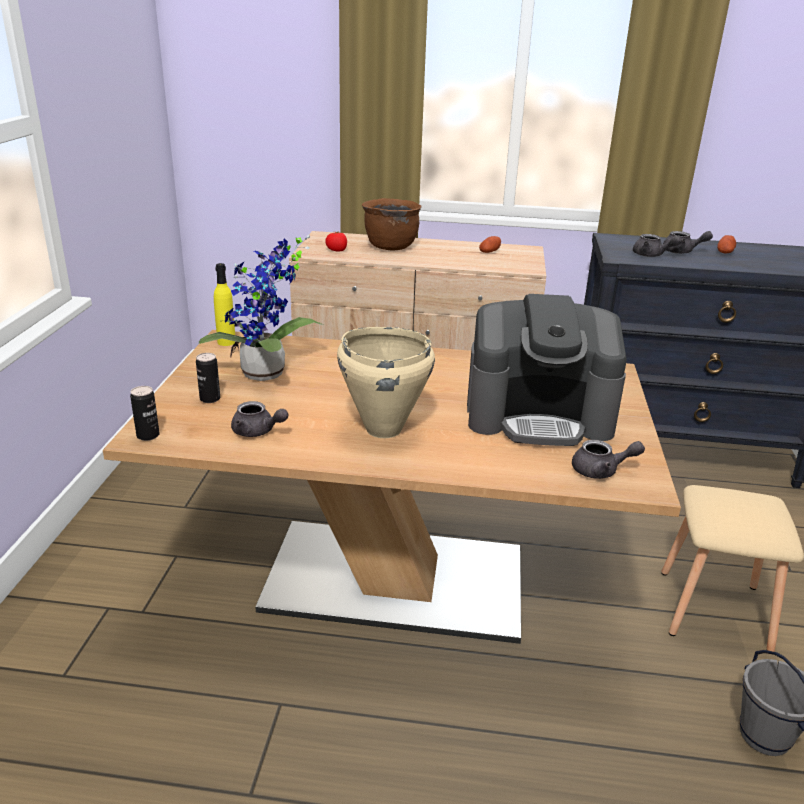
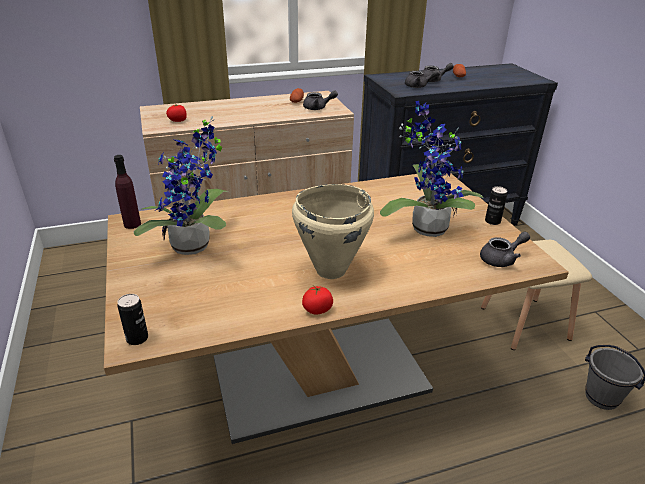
camera: 25 degrees left, 5 degrees up
(210, 399) = (164, 284): can -> can (492, 221)
(226, 342) = (132, 224): yellow bottle -> purple bottle
(257, 432) = (233, 303): grey teapot -> grey teapot (318, 108)
(334, 459) = (317, 309): none -> tomato
(390, 246) = (218, 109): brown cooking pot -> none
(539, 415) = (426, 226): coffee machine -> potted plant

